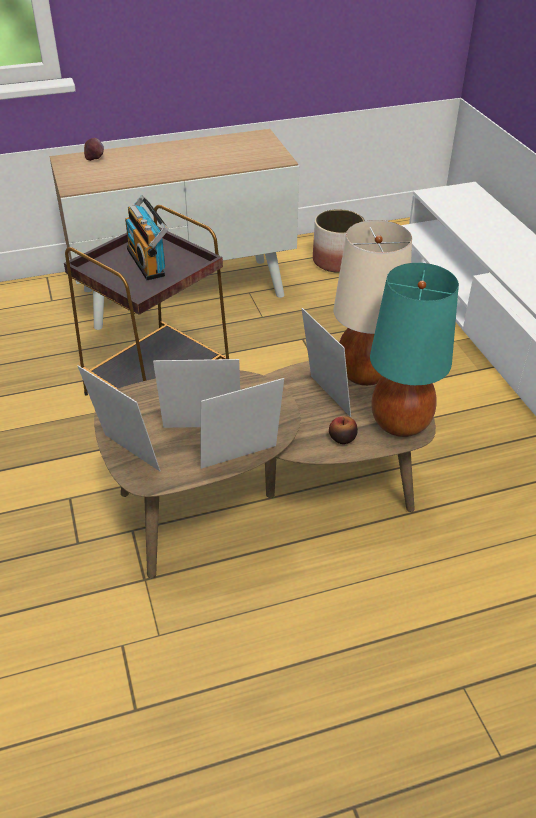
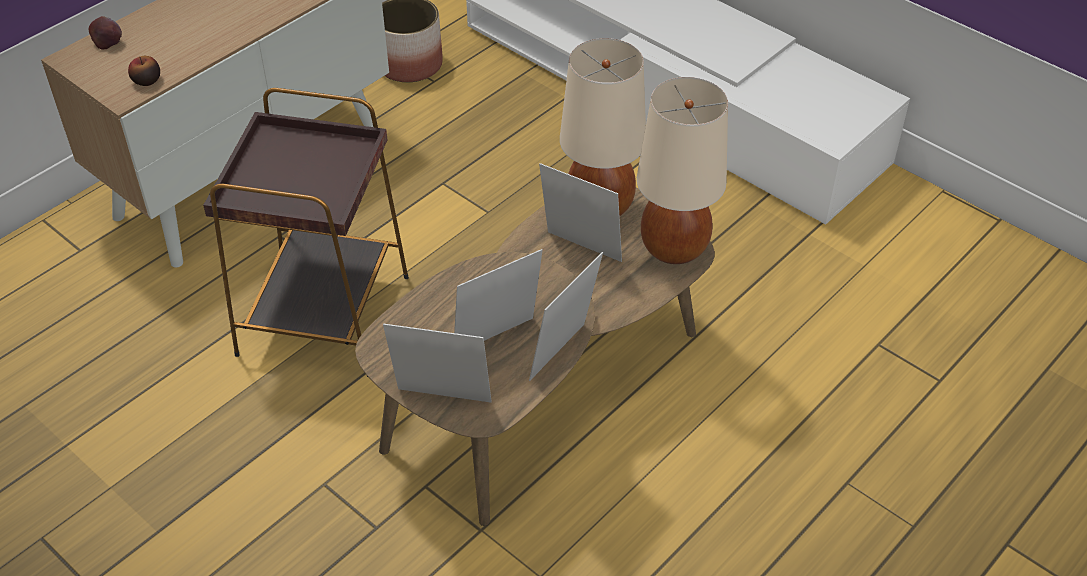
camera: 30 degrees left, 5 degrees up
(149, 262) = (298, 165): radio -> none
(342, 438) = (630, 288): apple -> apple (146, 81)
(400, 424) = (674, 249): turquoise table lamp -> beige table lamp

